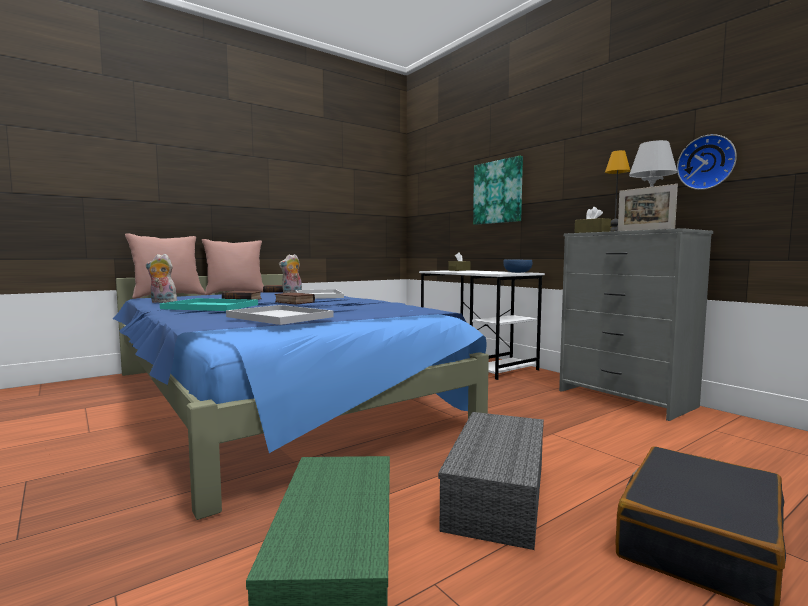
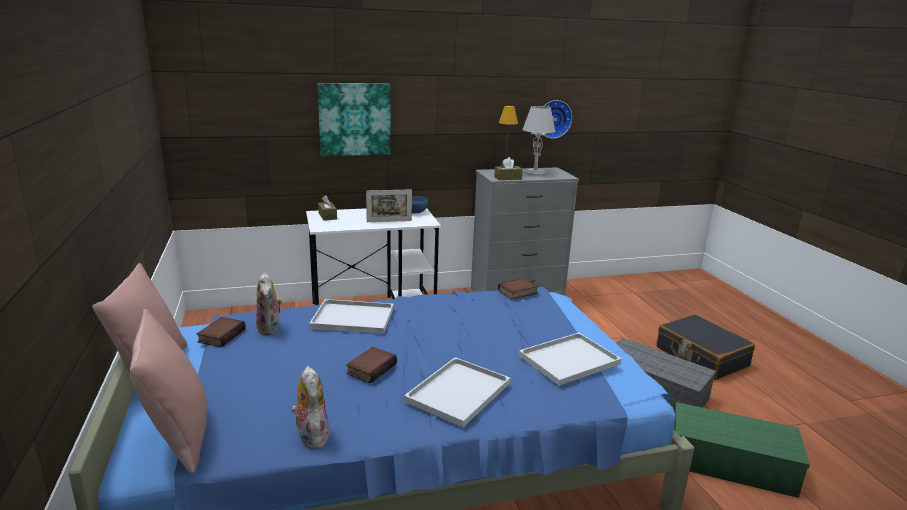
camera: 70 degrees left, 15 degrees up
(162, 302) = (311, 436): plush toy -> plush toy turned 135 degrees clockwise
(213, 307) = (458, 391): turquoise tray -> white tray
(293, 302) = (441, 341): book -> book (518, 292)
(644, 230) = (552, 178): picture frame -> picture frame (389, 221)

